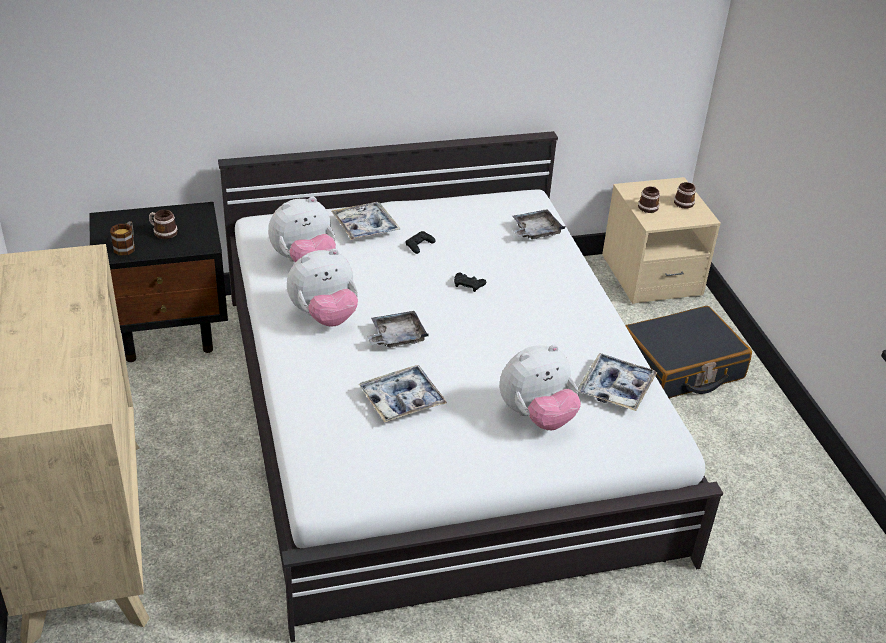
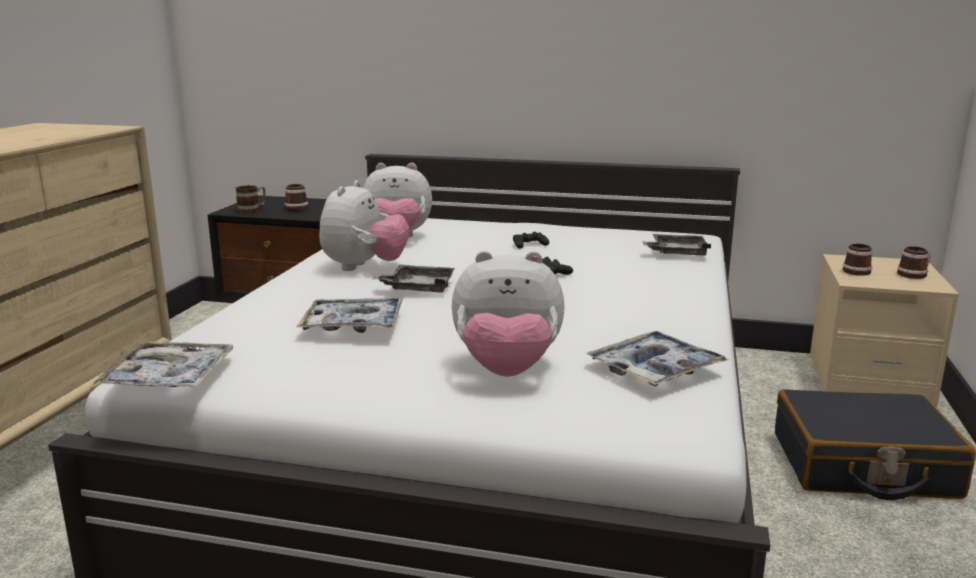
camera: 30 degrees right, 20 degrees down
(324, 316) = (364, 267): plush toy -> plush toy turned 75 degrees counterclockwise
(365, 227) = (487, 229): tray -> tray (169, 378)

